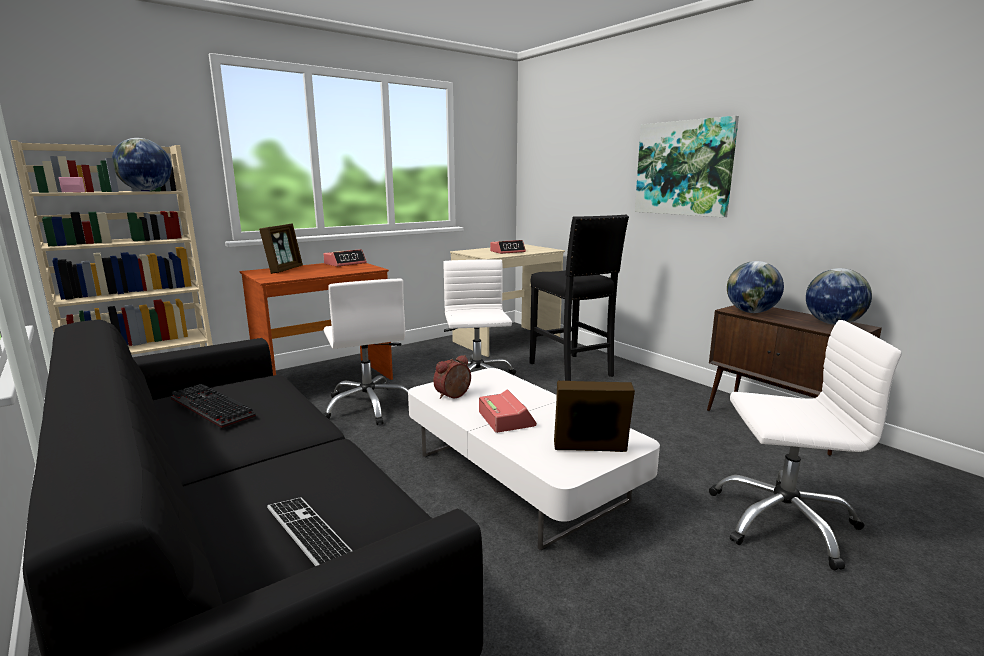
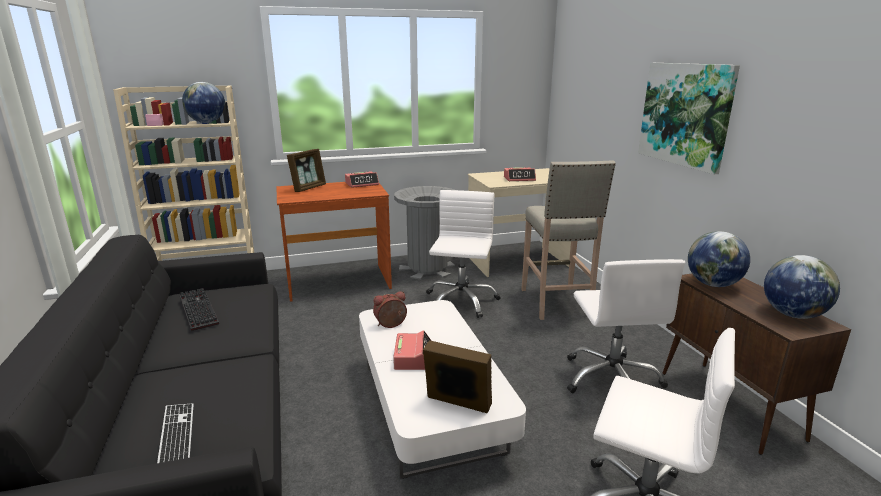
camera: 20 degrees right, 5 degrees up
(369, 406) = (357, 312): white office chair -> white office chair (612, 380)
(419, 357) = (427, 268): none -> grey trash can
(571, 370) = (556, 303): black stool -> beige stool

